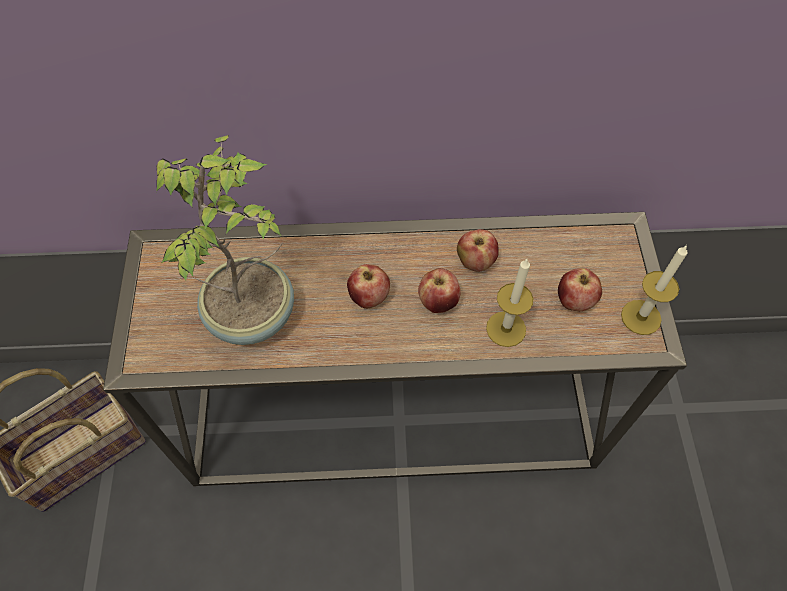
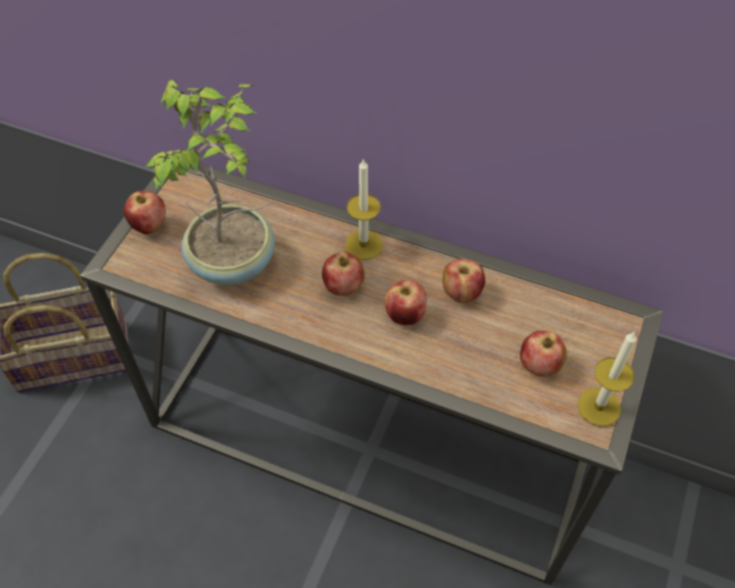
camera: 25 degrees right, 5 degrees down
(148, 311) = (149, 226): none -> apple
(506, 329) = (456, 364): candle -> candle (363, 245)

